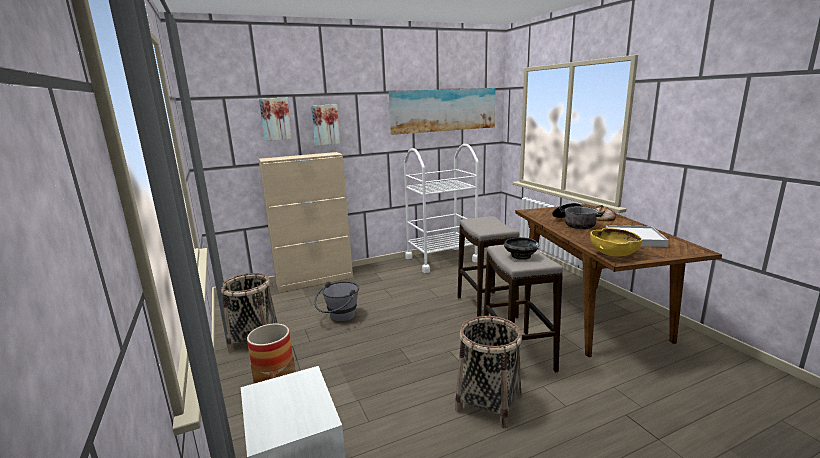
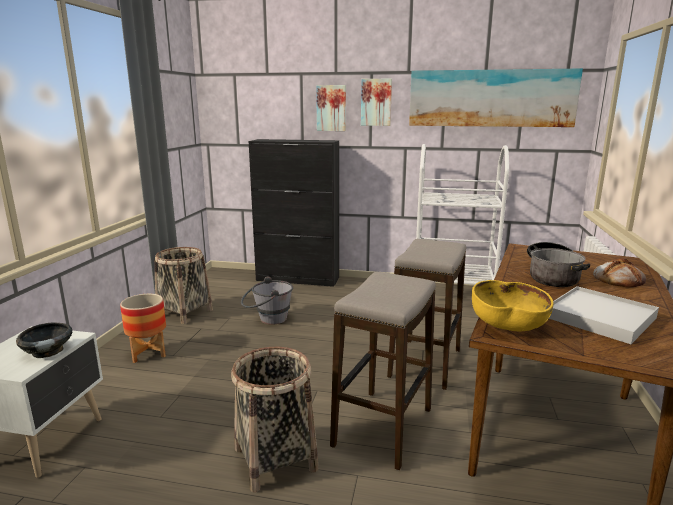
camera: 35 degrees right, 0 degrees up
(275, 119) = (279, 98): picture -> picture (376, 102)
(315, 280) = (298, 279): beige cabinet -> black cabinet
(520, 256) = (382, 291): black bowl -> black bowl (48, 351)

